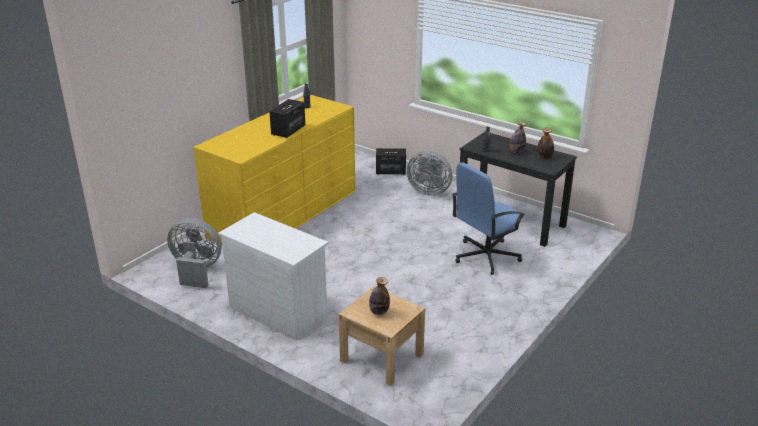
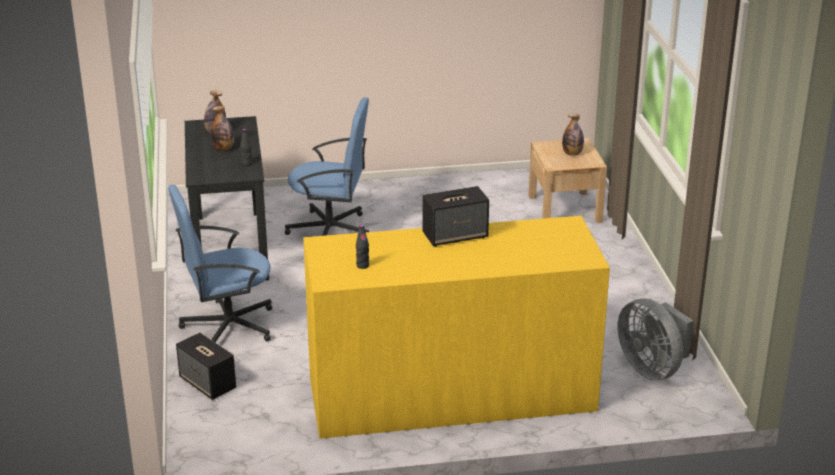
camera: 135 degrees left, 0 degrees up
(277, 311) = (609, 282): white dresser -> none
(429, 191) = (227, 326): grey fan -> blue office chair

